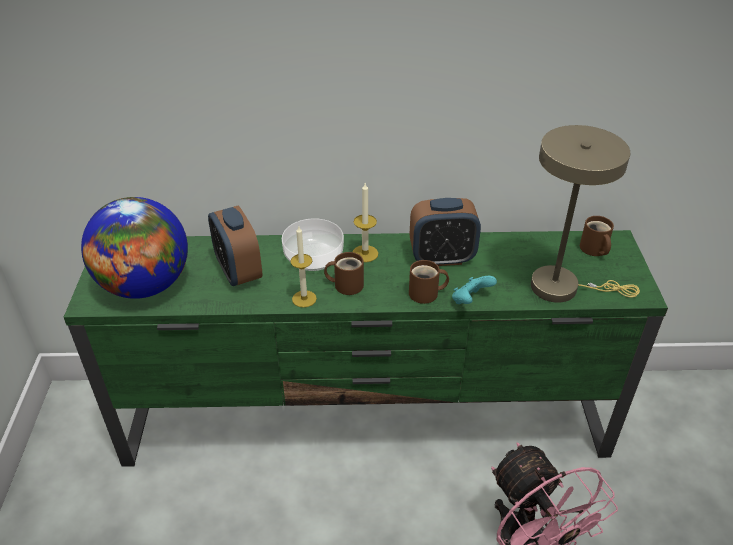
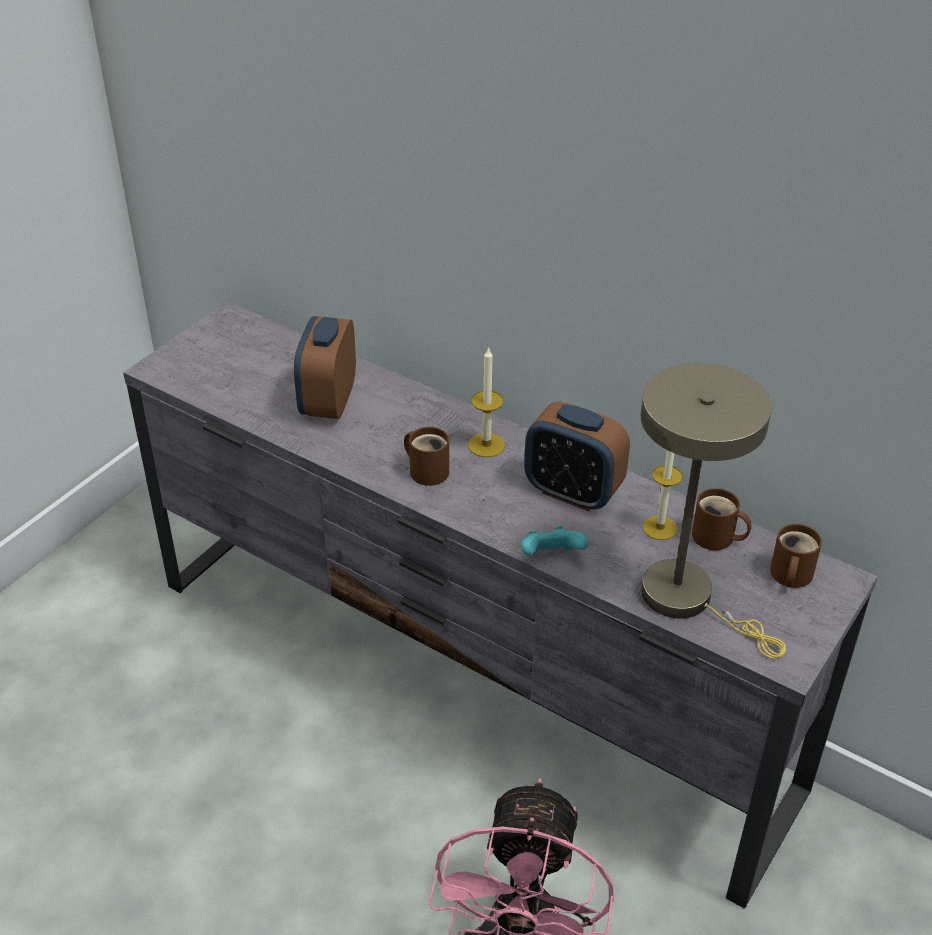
camera: 35 degrees right, 0 degrees up
(145, 285) = (224, 374): globe -> none
(304, 299) = (366, 464): candle -> candle (659, 528)
(314, 256) = (424, 422): bowl -> none
(368, 420) = (467, 684): green tv stand -> grey tv stand
(426, 294) = (506, 524): brown mug -> brown mug (716, 538)

